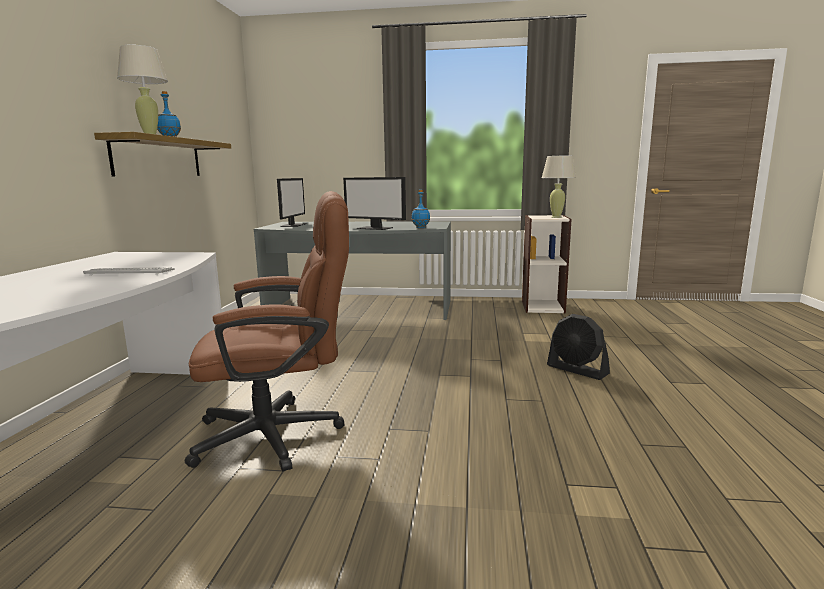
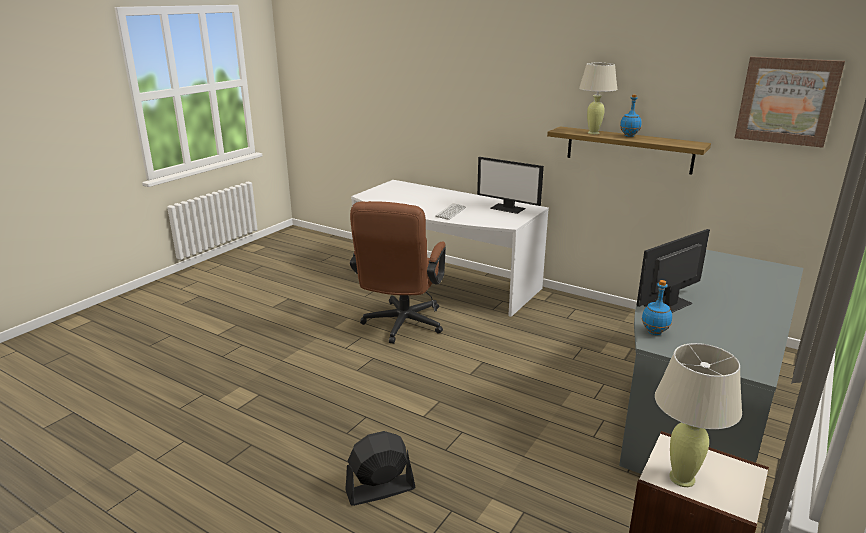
camera: 115 degrees right, 10 degrees up
(223, 107) = (787, 101): none -> picture
(293, 225) = (739, 268): monitor -> monitor (508, 208)

